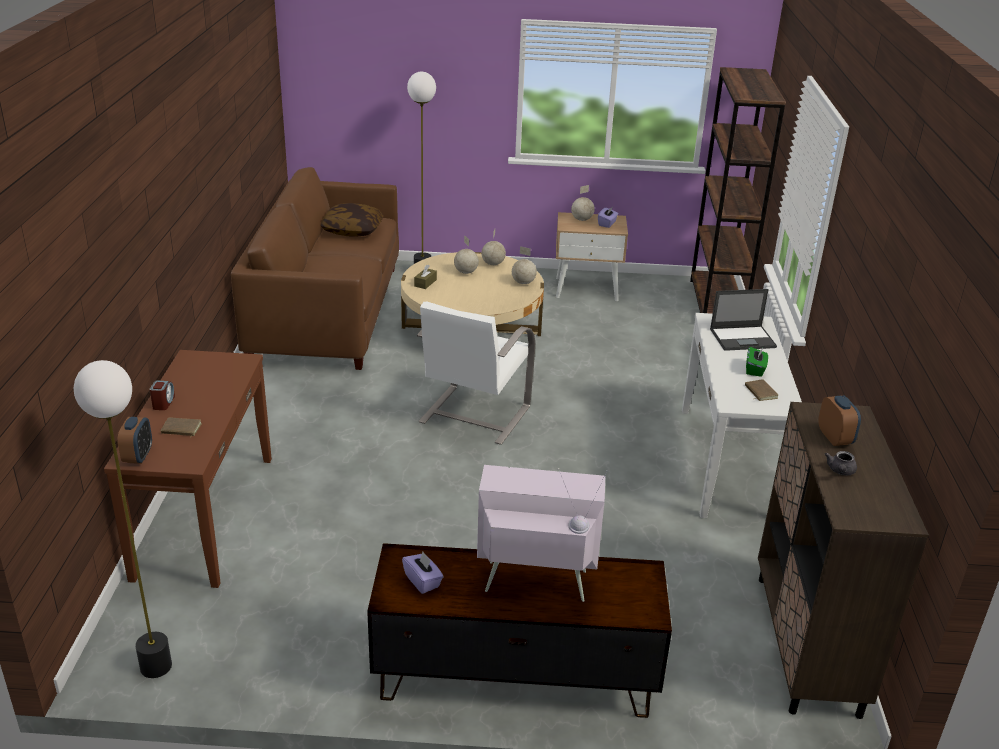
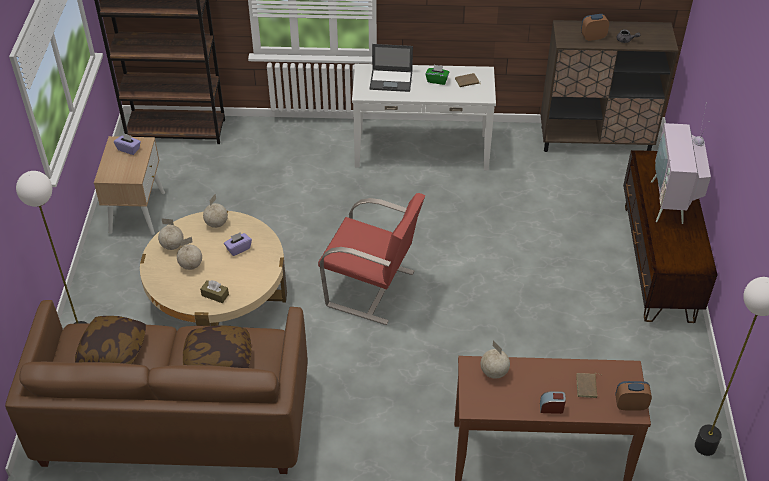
camera: 90 degrees left, 15 degrees up
(328, 269) = (218, 360): none -> pillow
(423, 581) = (683, 251): purple tissue box -> purple tissue box (238, 248)
(474, 415) = (371, 289): white armchair -> red armchair
(581, 220) = (116, 166): globe -> globe (494, 373)
(743, 338) = (391, 80): laptop -> laptop turned 105 degrees clockwise

